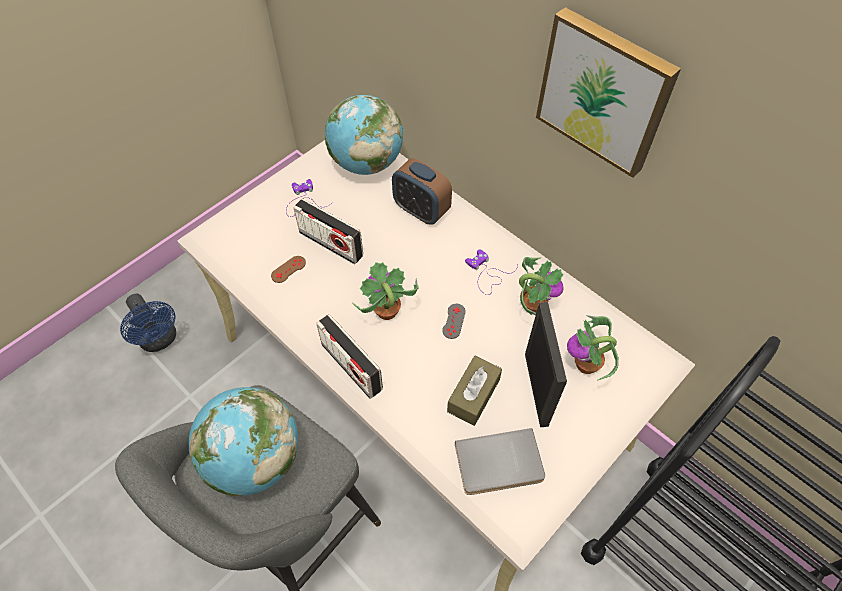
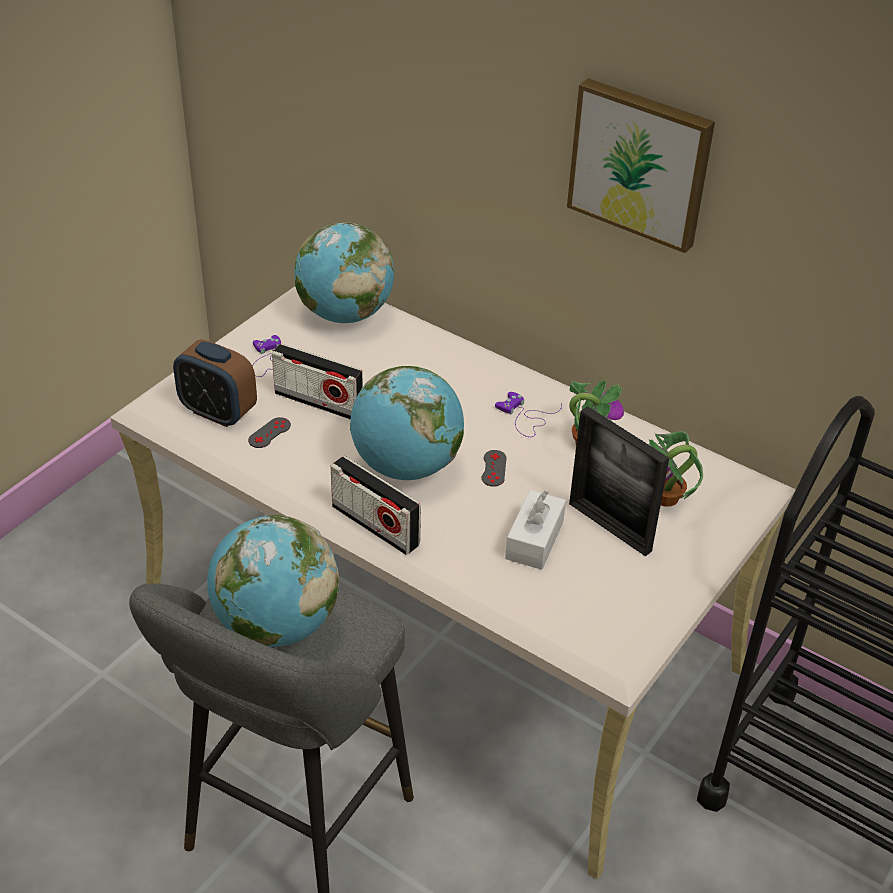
camera: 10 degrees left, 15 degrees down
(160, 340) = (44, 608): blue fan -> none
(288, 269) = (269, 433): brown game controller -> grey game controller
(386, 312) = (406, 466): potted plant -> globe
(421, 211) = (427, 359): alarm clock -> alarm clock (218, 412)
(473, 395) = (534, 540): brown tissue box -> white tissue box
(499, 465) = (581, 605): grey book -> none
(536, 389) = (609, 527): picture frame -> picture frame turned 150 degrees clockwise

